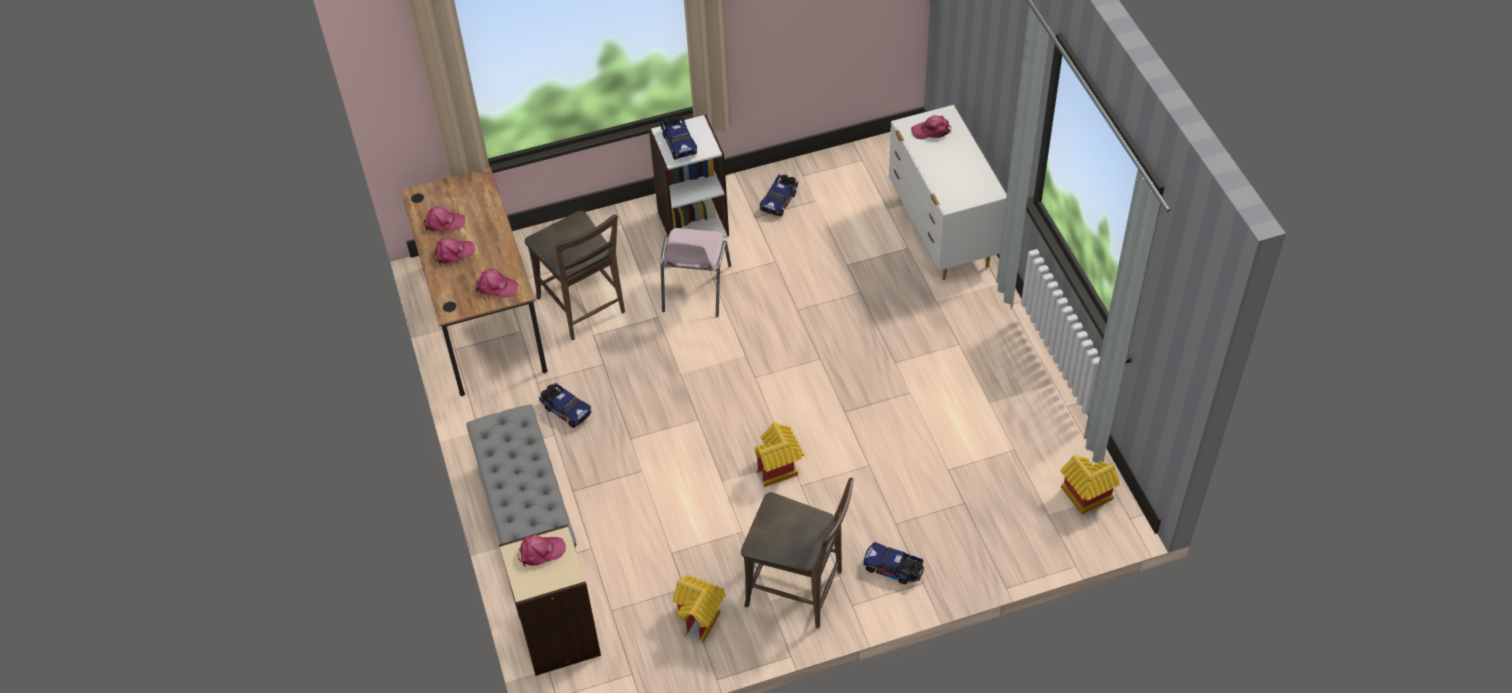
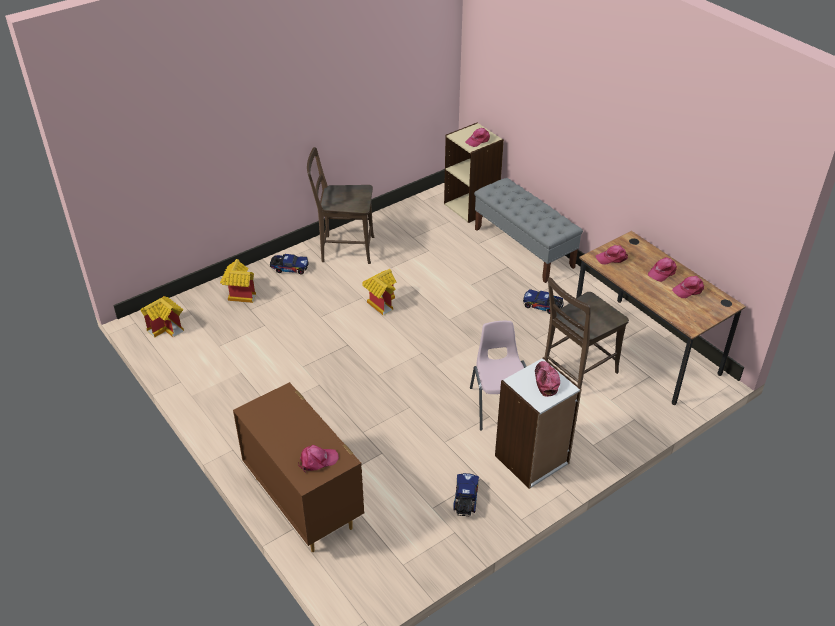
camera: 160 degrees right, 10 degrees down
(583, 308) = (576, 372): brown chair -> brown chair turned 75 degrees counterclockwise
(678, 143) = (546, 381): toy truck -> cap
(701, 620) = (396, 226): toy house -> toy house (239, 294)
(942, 234) = (303, 501): white dresser -> brown dresser

